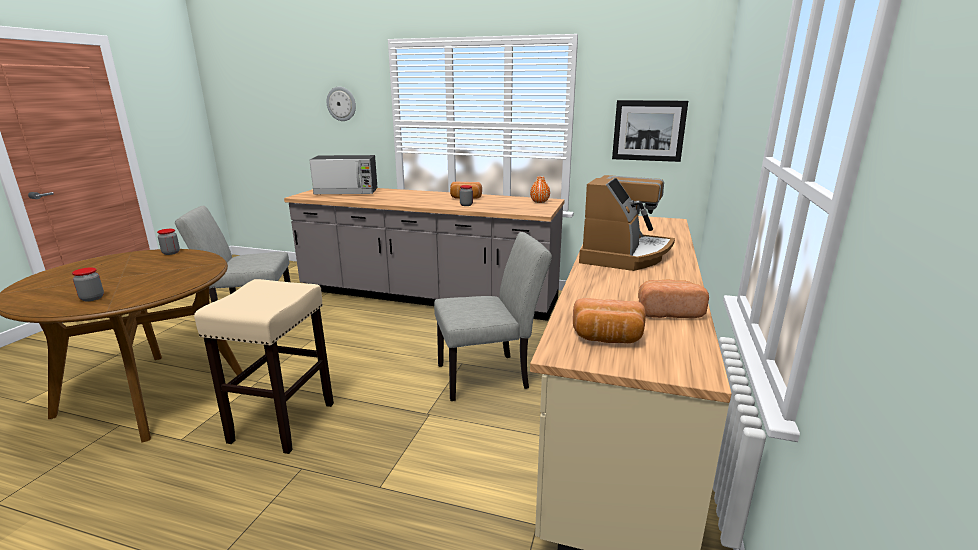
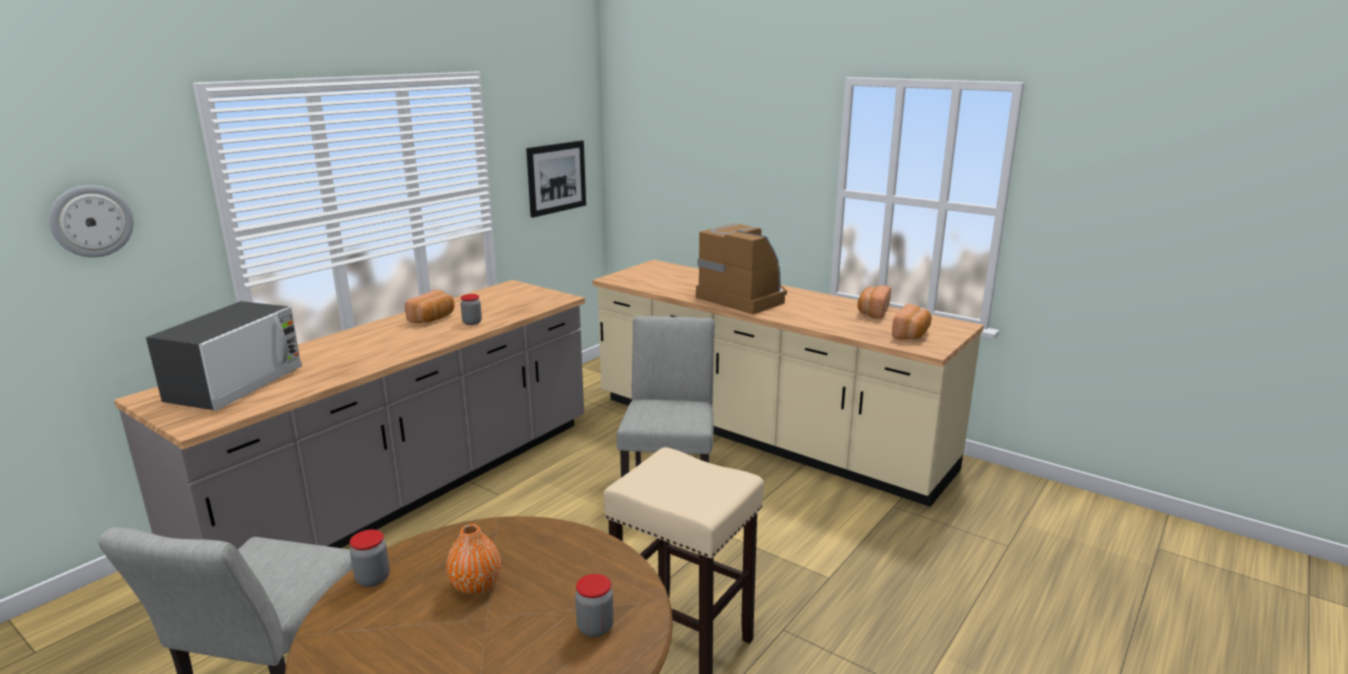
camera: 70 degrees left, 0 degrees up
(539, 201) = (510, 290): orange vase -> orange vase (475, 585)

